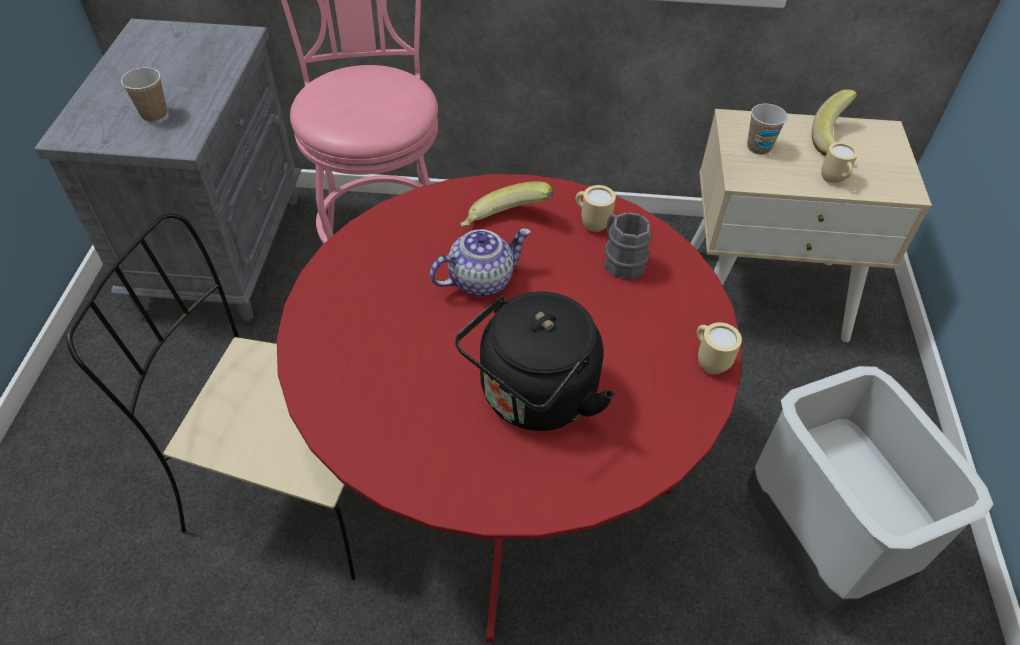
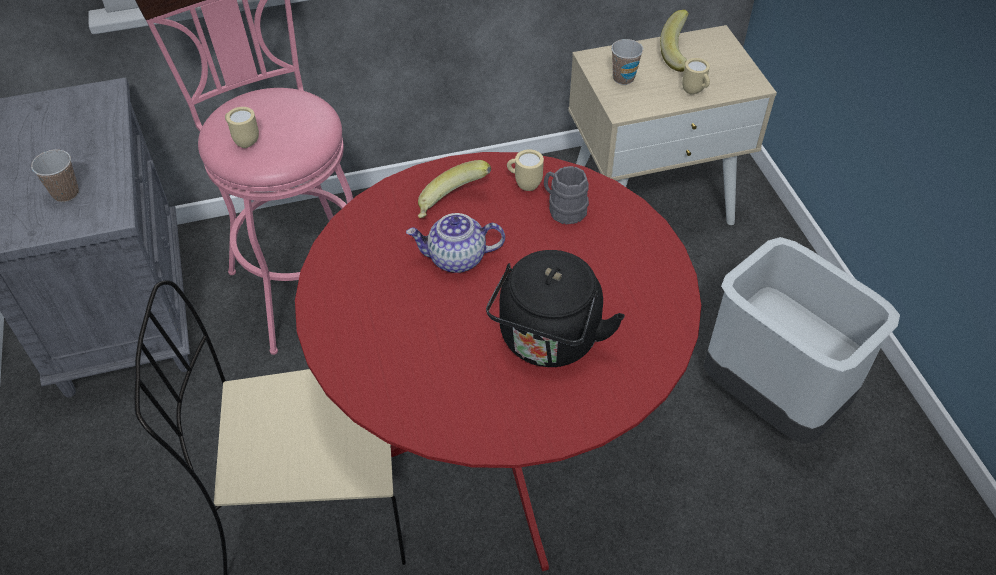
camera: 20 degrees left, 0 degrees up
(481, 279) = (456, 259): teapot -> teapot turned 135 degrees counterclockwise
(708, 362) = (668, 270): beige mug -> beige mug (244, 141)

